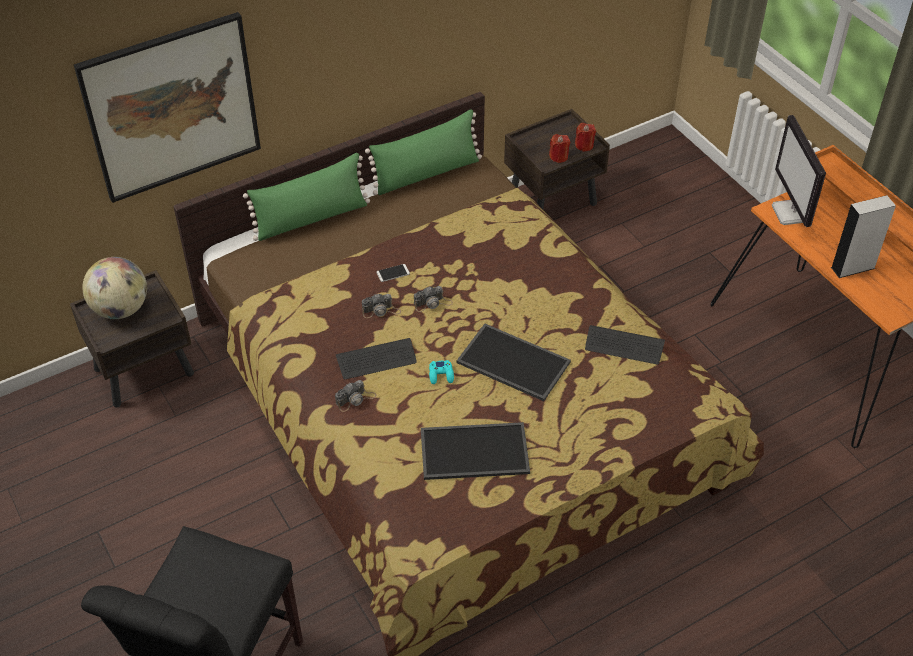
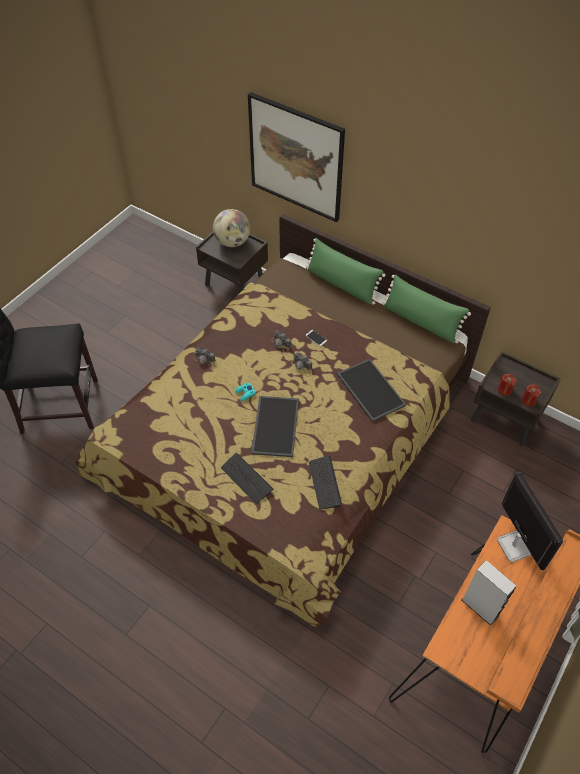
camera: 65 degrees right, 5 degrees up
(376, 360) = (240, 358): keyboard -> keyboard (246, 479)
(473, 453) = (191, 432): tray -> tray (369, 389)
(792, 213) = (514, 545): monitor -> monitor turned 105 degrees clockwise

